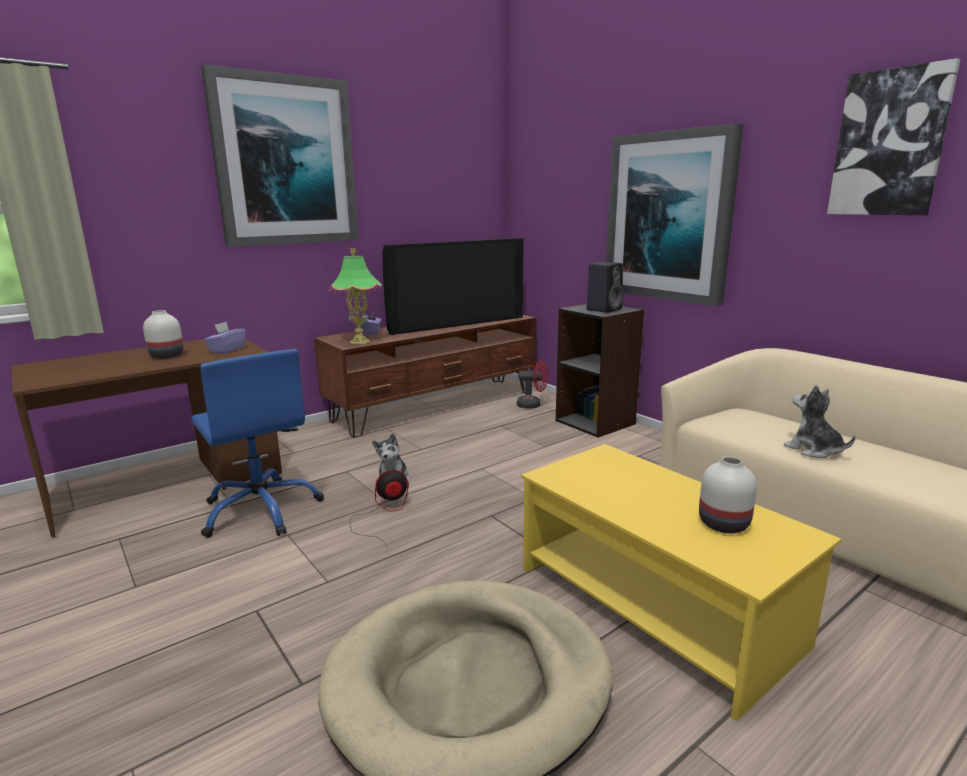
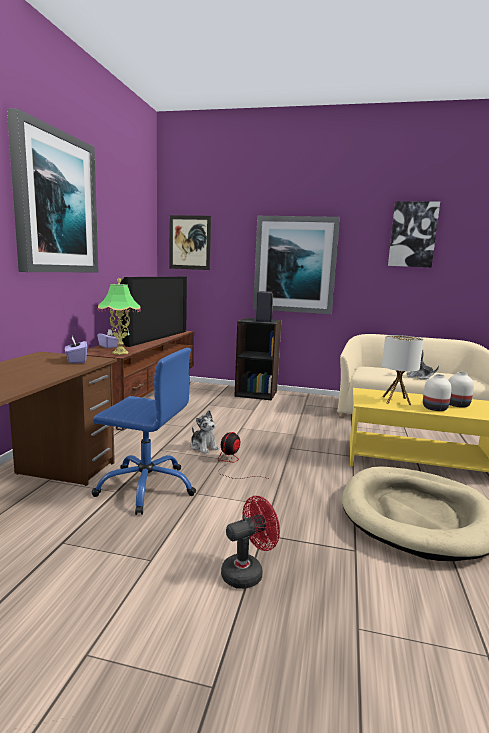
camera: 40 degrees left, 5 degrees down
(165, 356) = (33, 369): white vase -> white vase (434, 408)
(532, 405) = (206, 390): red fan -> red fan (247, 572)
(538, 187) = (189, 242): none -> picture
(617, 484) = (396, 400): none -> table lamp

